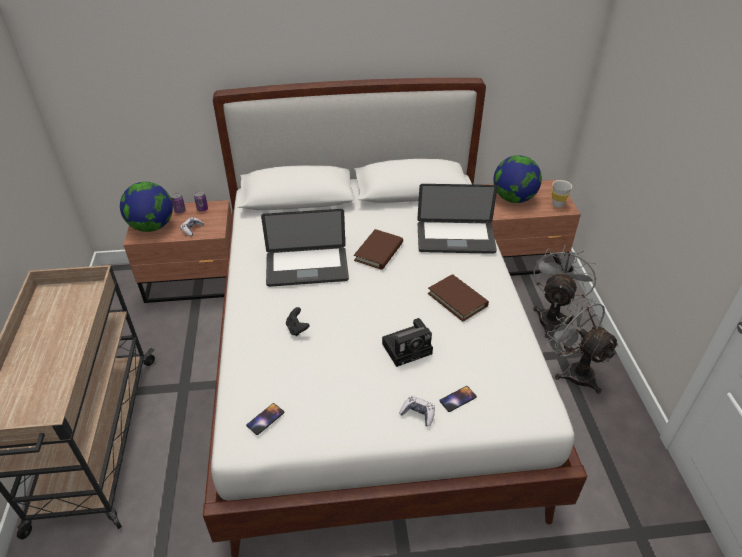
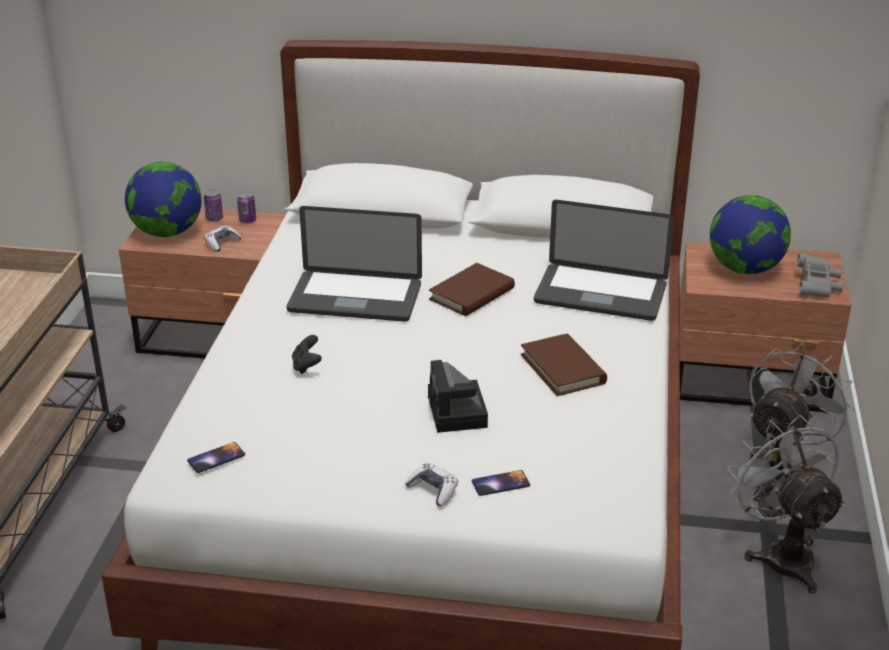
camera: 15 degrees right, 10 degrees down
(408, 348) = (458, 414): camera -> camera turned 90 degrees clockwise
(557, 204) = (817, 286): white cup -> grey binoculars

